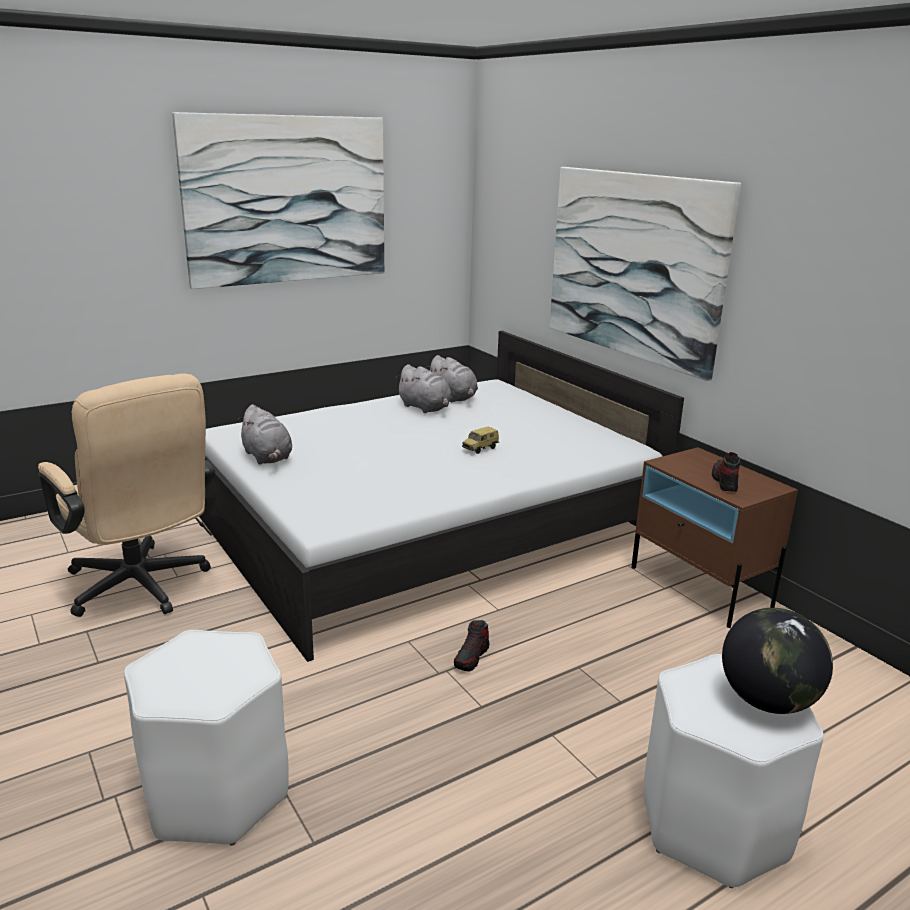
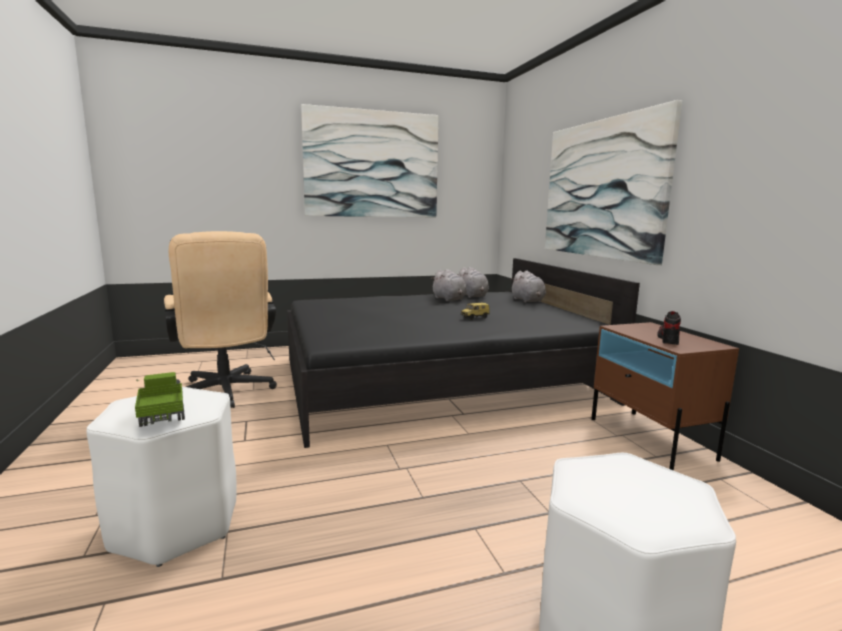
camera: 15 degrees right, 10 degrees down
(212, 679) = (162, 413): none -> toy truck
(267, 457) = (322, 312): grey plush toy -> grey plush toy (528, 301)
(426, 527) = (437, 380): white bed -> black bed
(471, 657) = (431, 461): shoe -> none
(767, 701) = (669, 496): globe -> none

